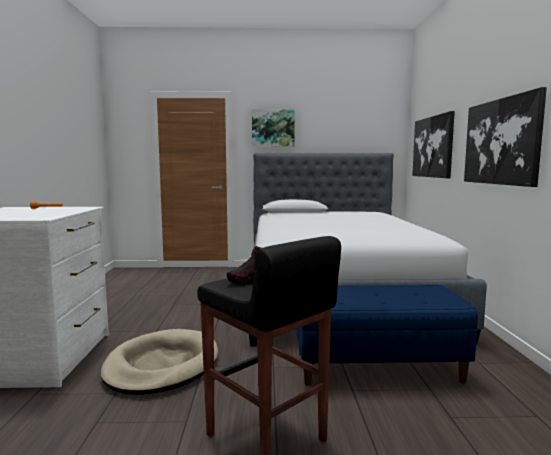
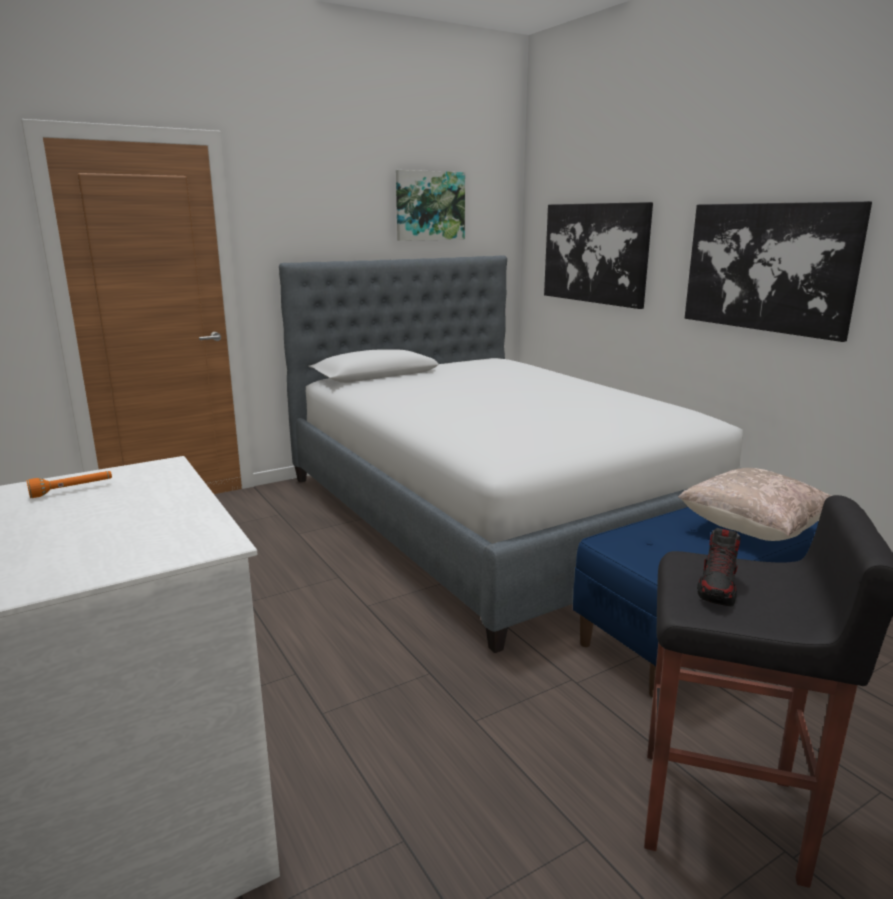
camera: 30 degrees left, 10 degrees up
(162, 366) = (407, 747): beige dog bed -> none
(273, 128) = (309, 211): picture -> picture (429, 206)
(410, 299) = (752, 530): none -> beige pillow

